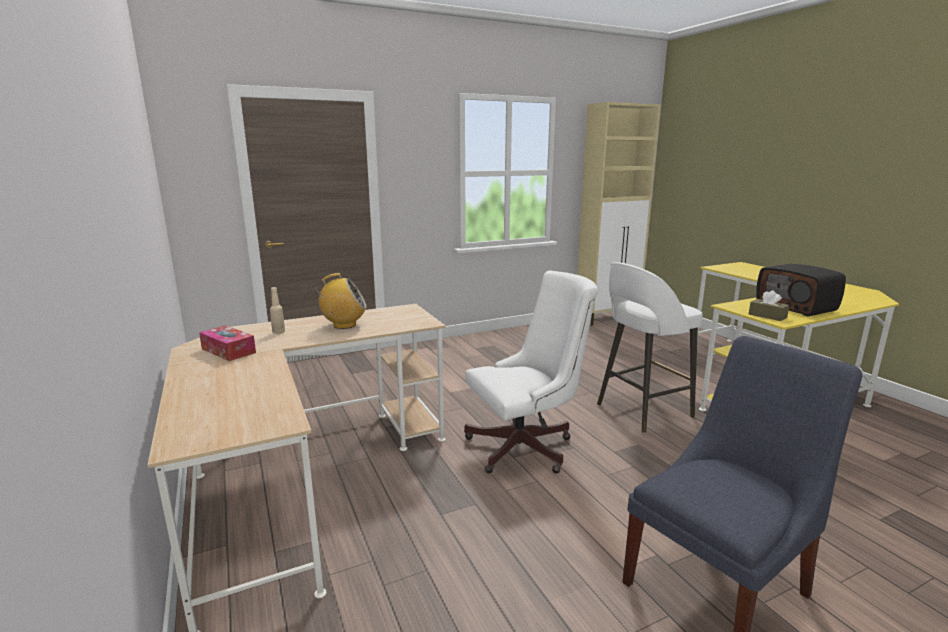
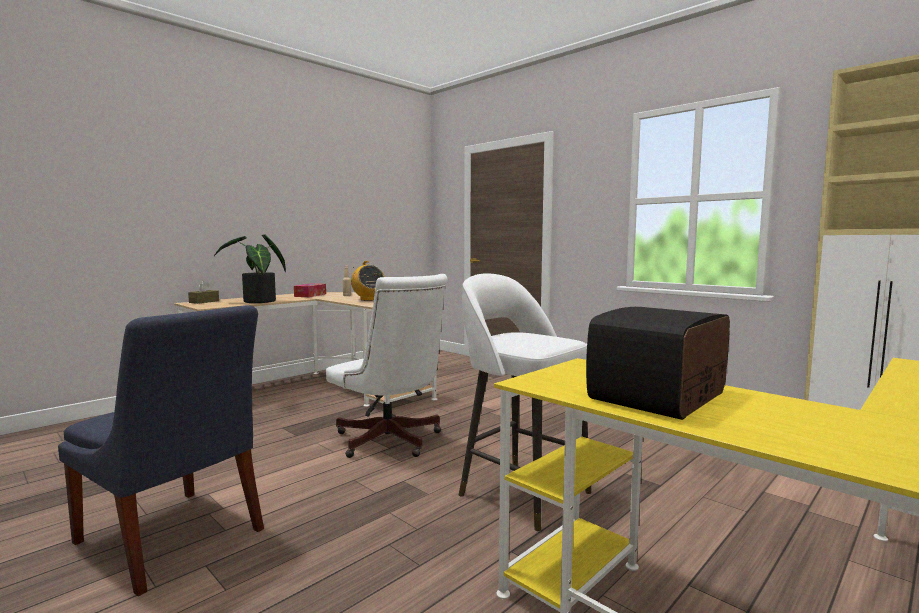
camera: 70 degrees right, 10 degrees down
(270, 385) = (257, 302): none -> potted plant
(767, 316) = (552, 378): brown tissue box -> brown tissue box (204, 302)

